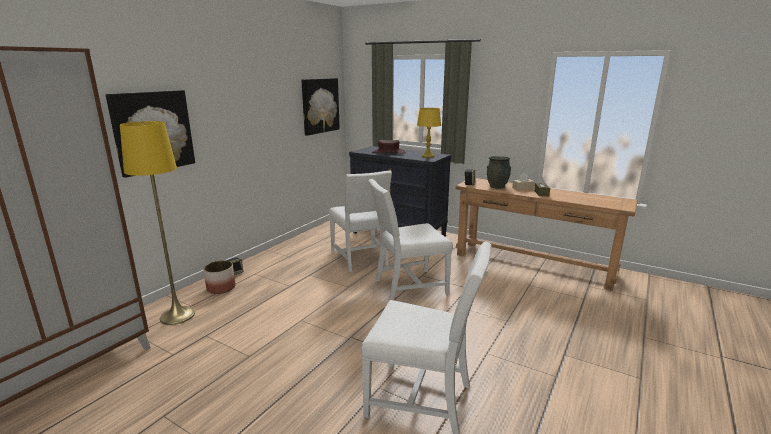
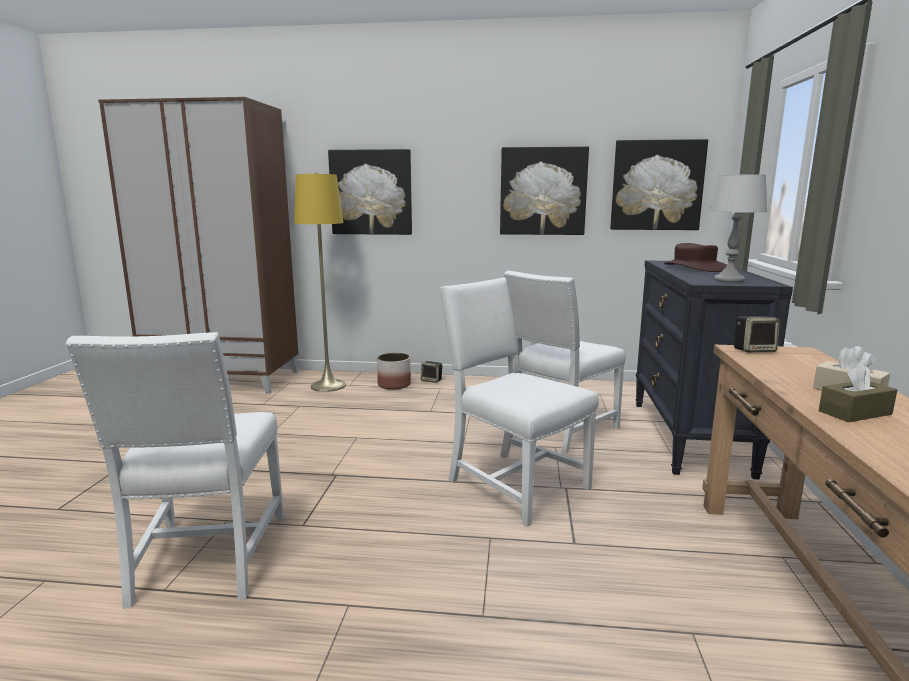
camera: 65 degrees right, 5 degrees down
(270, 115) = (543, 191): none -> picture
(428, 156) = (729, 280): yellow table lamp -> grey table lamp
(497, 186) = (796, 370): grey vase -> none

